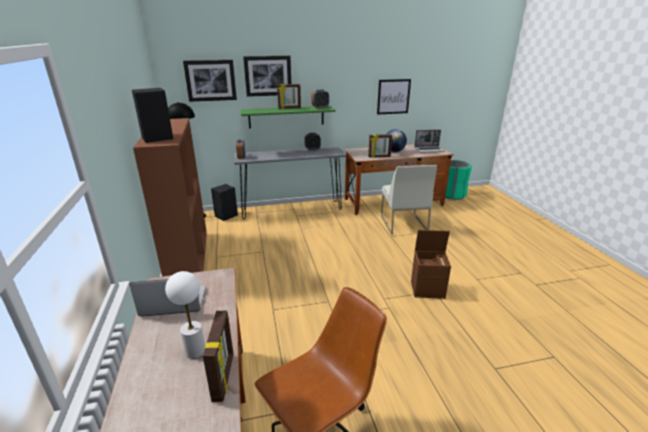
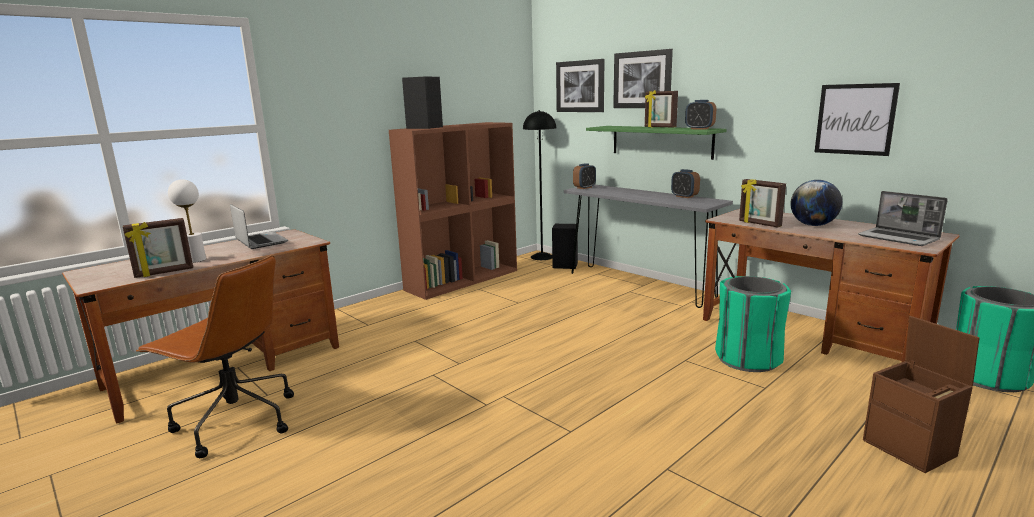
camera: 60 degrees right, 10 degrees down
(403, 224) = (747, 359): white chair -> green trash can
(428, 289) = (569, 425): brown storage box -> brown storage box (911, 448)

